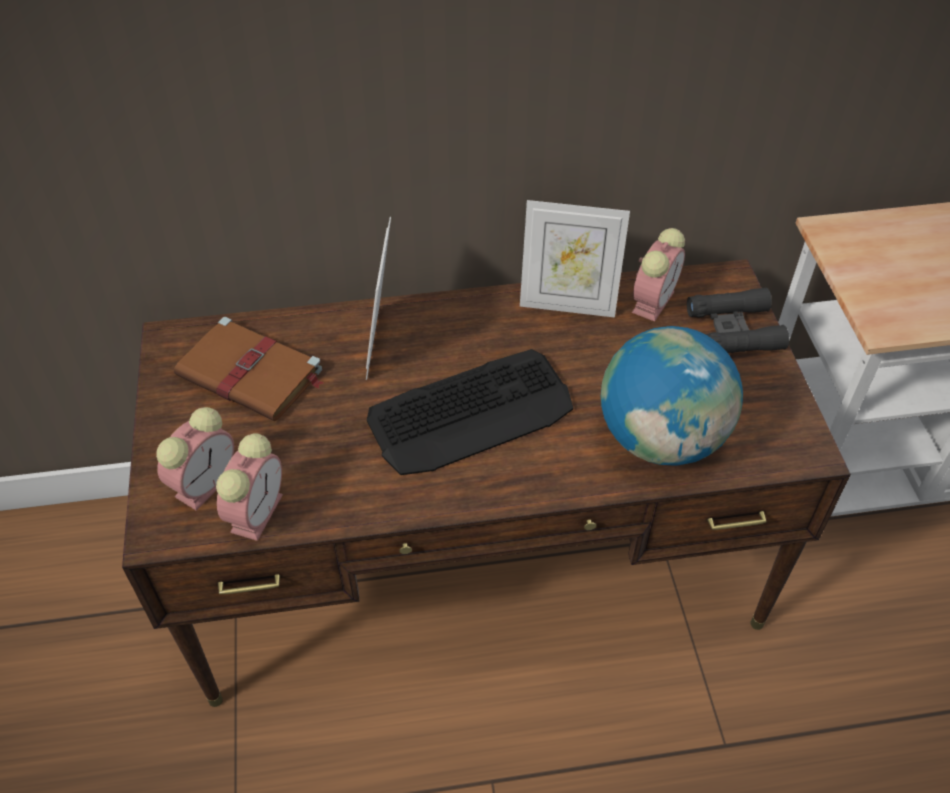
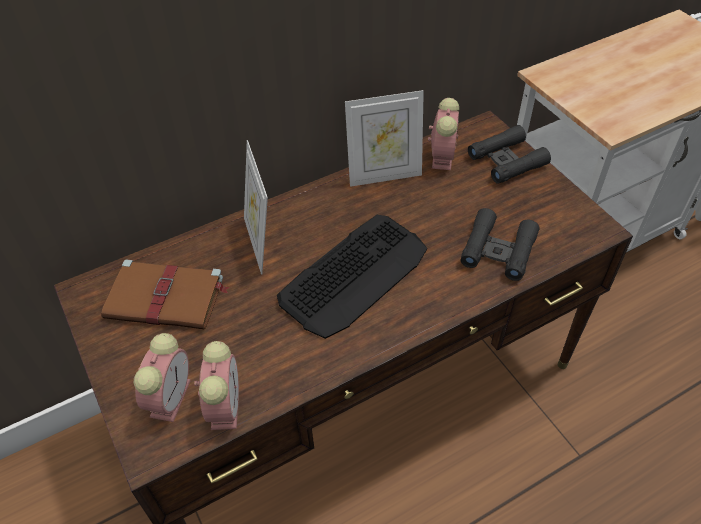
camera: 20 degrees left, 0 degrees up
(661, 438) = (498, 250): globe -> black binoculars

